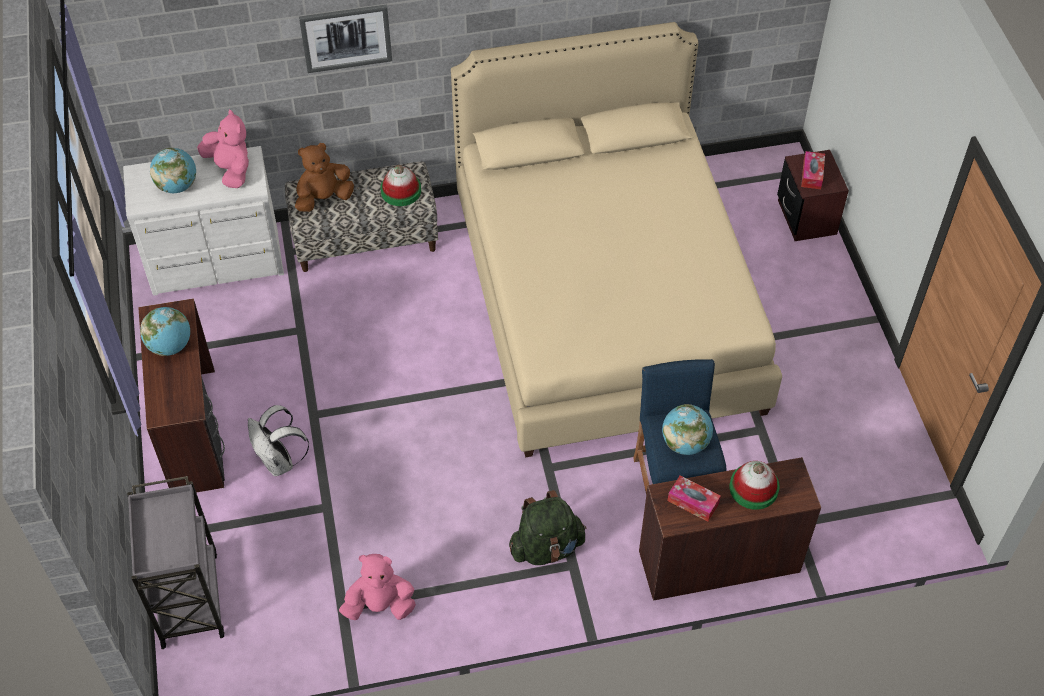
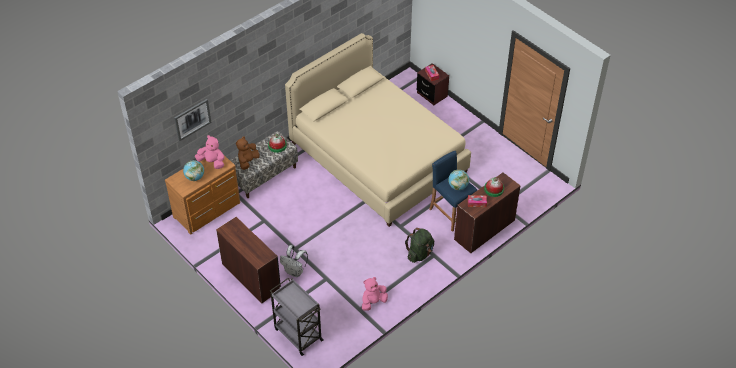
camera: 30 degrees left, 5 degrees down
(170, 346) = (241, 237): globe -> none
(217, 264) = (208, 210): white dresser -> brown dresser
(346, 38) = (246, 86): picture -> picture (192, 119)

